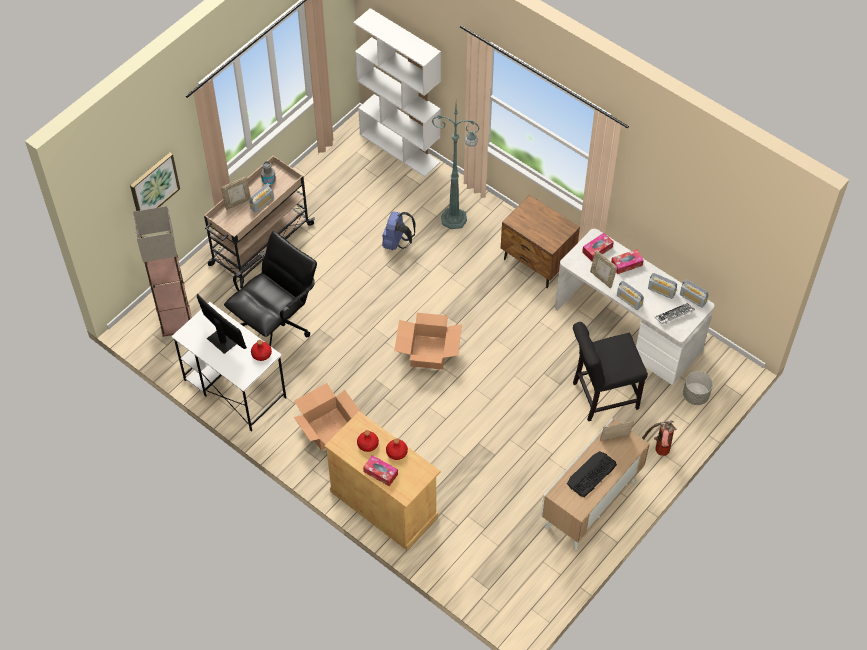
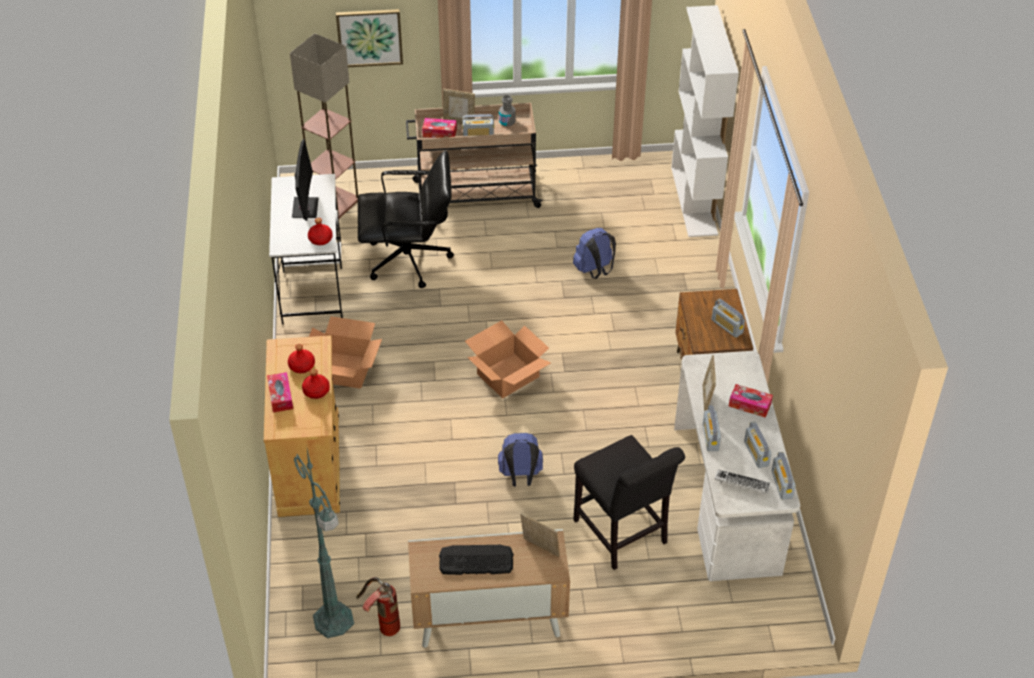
camera: 45 degrees right, 10 degrees down
(455, 219) = (673, 288): green floor lamp -> green floor lamp (334, 622)
(510, 409) = (520, 477): none -> blue backpack
(551, 224) = (727, 326): none -> radio
(597, 249) = (735, 371): tissue box -> tissue box (439, 133)
(601, 396) = (623, 535): black chair -> black chair turned 150 degrees counterclockwise
(657, 451) = (616, 628): fire extinguisher -> fire extinguisher (382, 624)
(695, 396) = (722, 611): grey planter -> none

